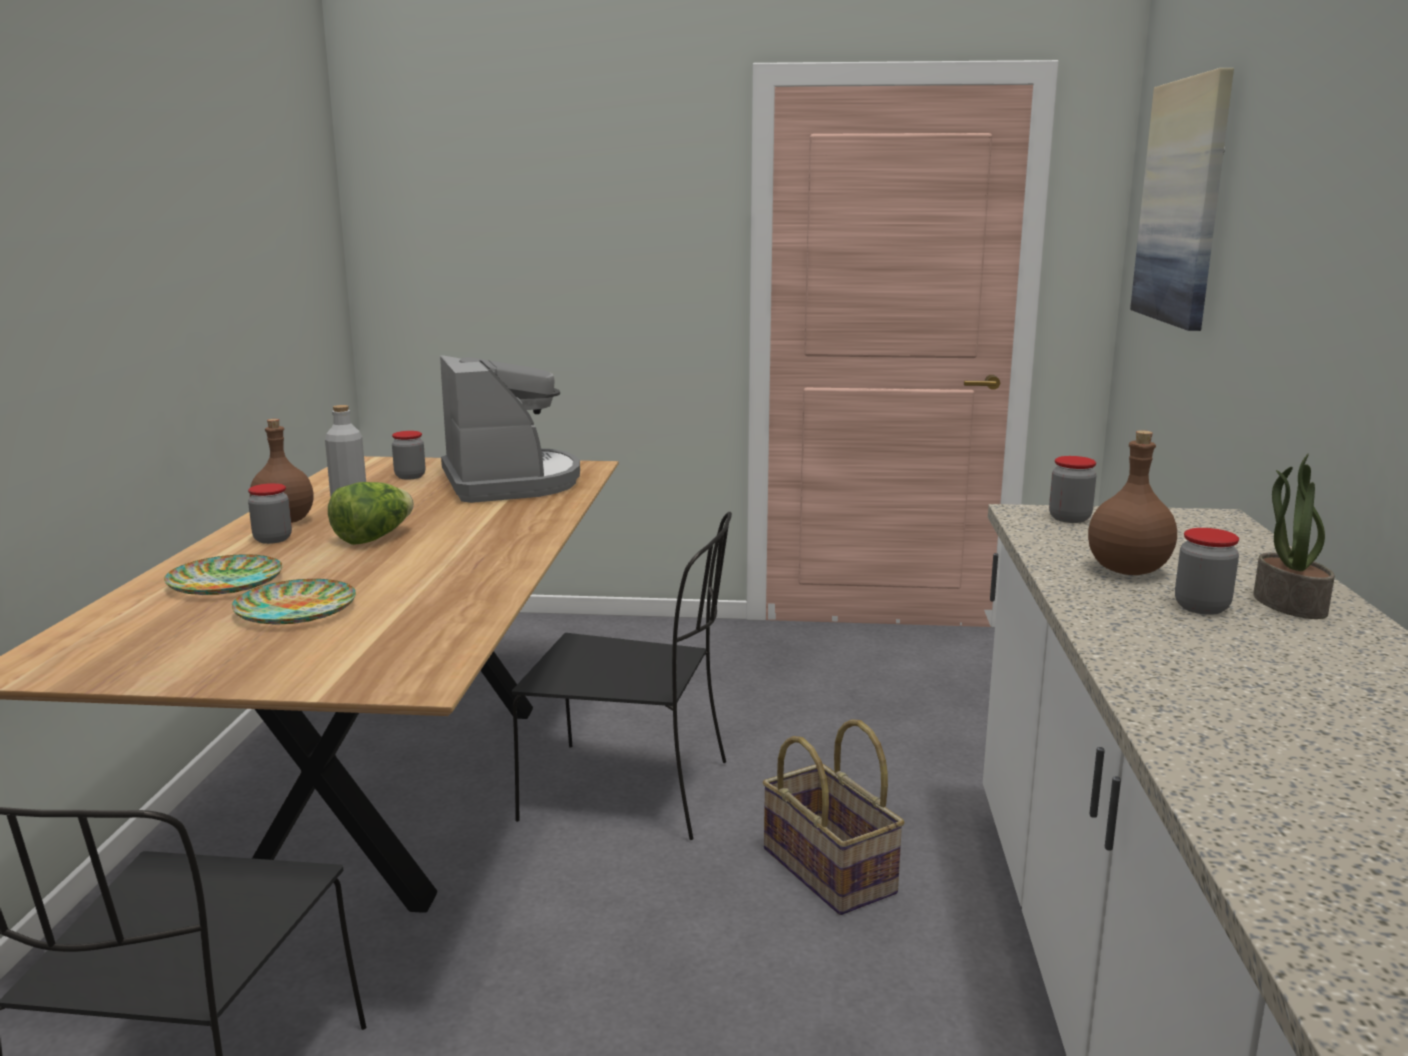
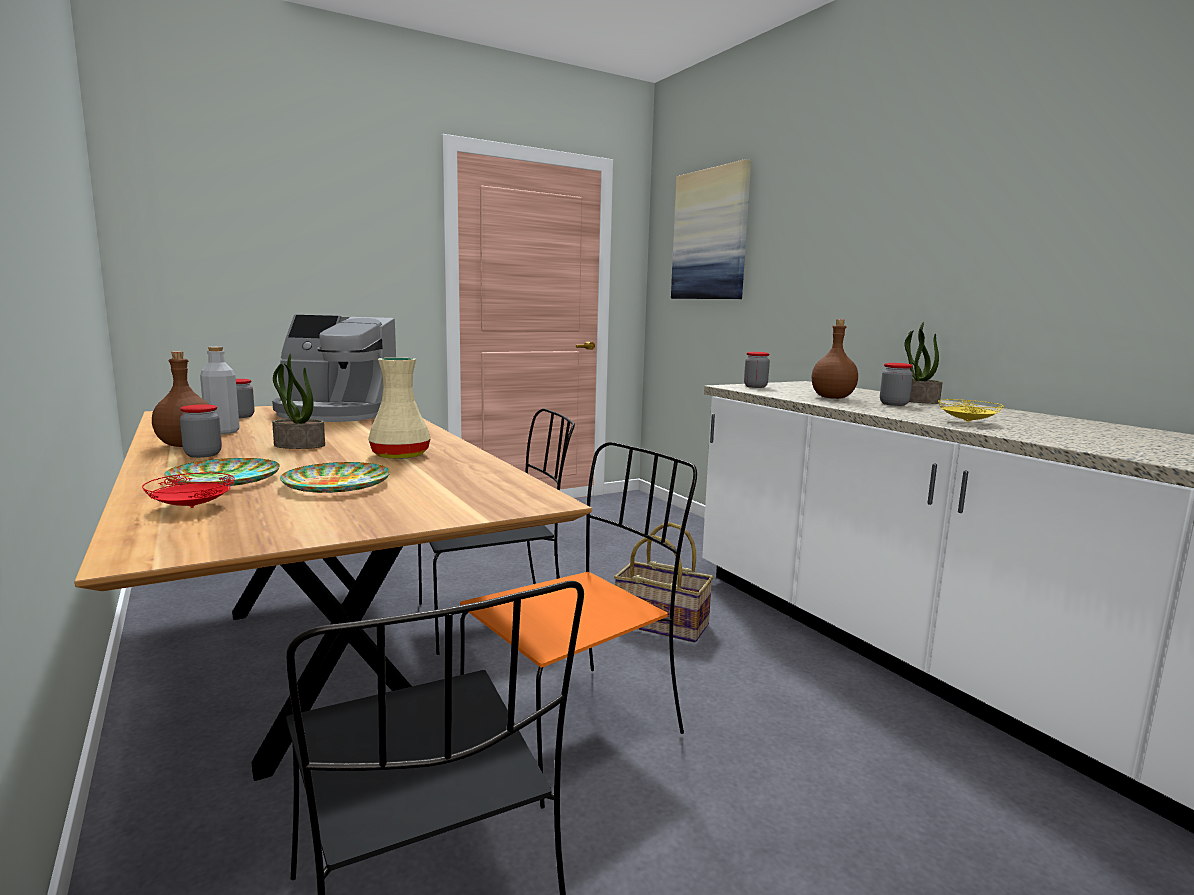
camera: 35 degrees left, 5 degrees down
(140, 618) = (192, 508): none -> red plate
(373, 538) = (298, 445): lettuce -> potted plant
(436, 573) = (401, 455): none -> beige vase
(510, 482) = (335, 413): coffee machine -> coffee machine turned 150 degrees clockwise
(554, 970) = (575, 726): none -> orange chair
(1188, 685) = (966, 422): none -> yellow plate

